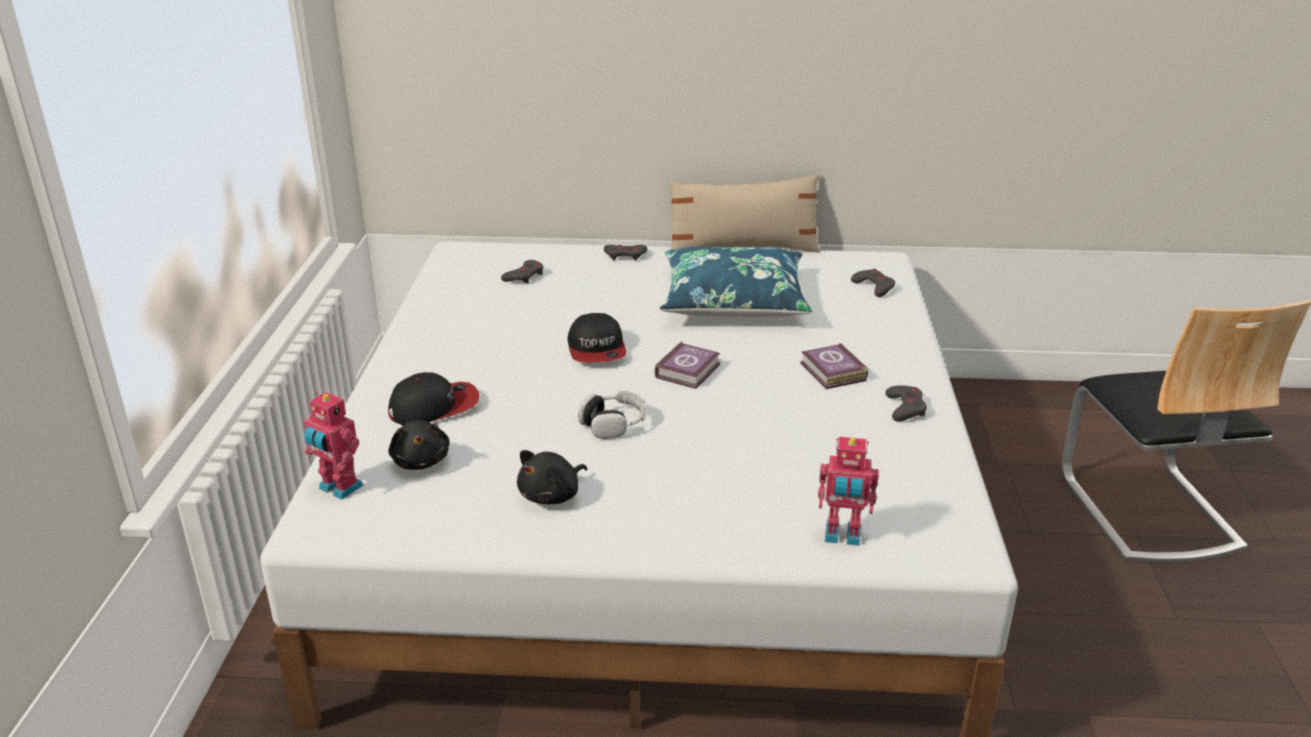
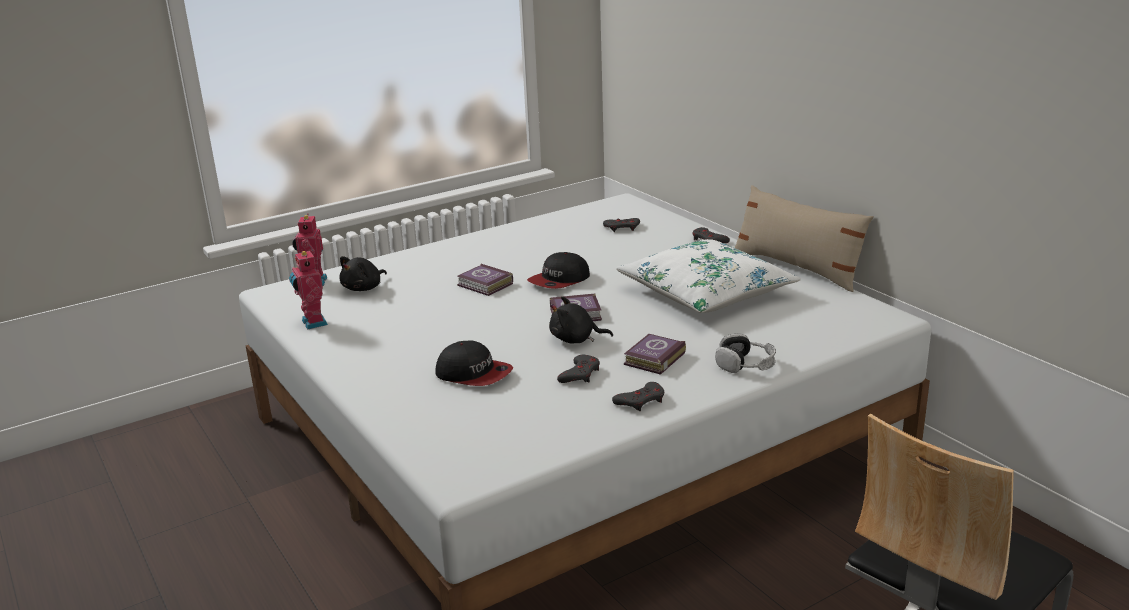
camera: 55 degrees right, 5 degrees down
(434, 407) = (424, 269): cap -> cap (474, 374)
(541, 389) = (485, 285): none -> book
(552, 495) = (370, 331): black plush toy -> black plush toy (576, 339)
(613, 424) = (472, 318): headphones -> headphones (745, 365)
(733, 300) = (706, 292): blue pillow -> white pillow
(842, 536) = (428, 431): toy robot -> toy robot (312, 323)
(874, 287) = (830, 329): grey game controller -> grey game controller (580, 374)

